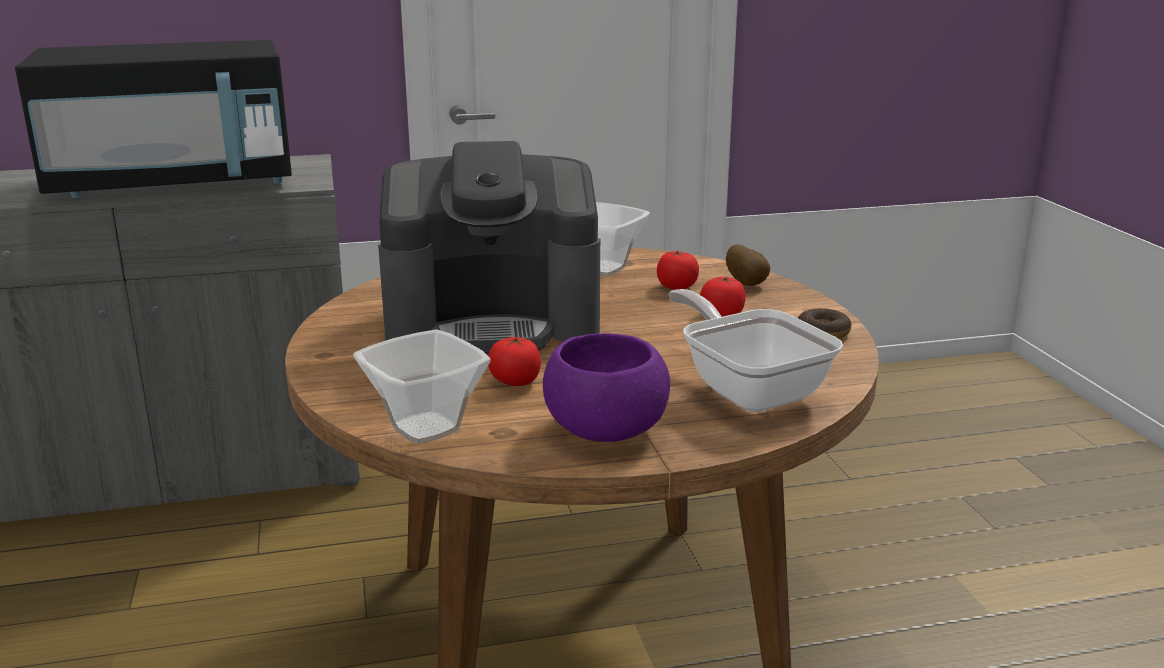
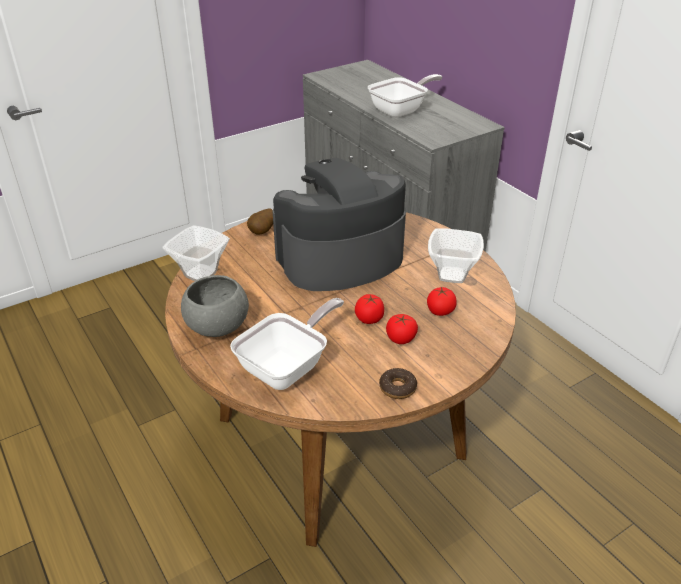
camera: 70 degrees right, 15 degrees up
(175, 184) = (401, 110): black microwave -> frying pan
(494, 320) = (339, 258): coffee machine -> coffee machine turned 90 degrees clockwise
(515, 381) = (262, 285): tomato -> tomato (369, 318)
(604, 430) = (217, 325): purple bowl -> grey bowl
(747, 283) = (470, 340): potato -> potato (263, 232)

